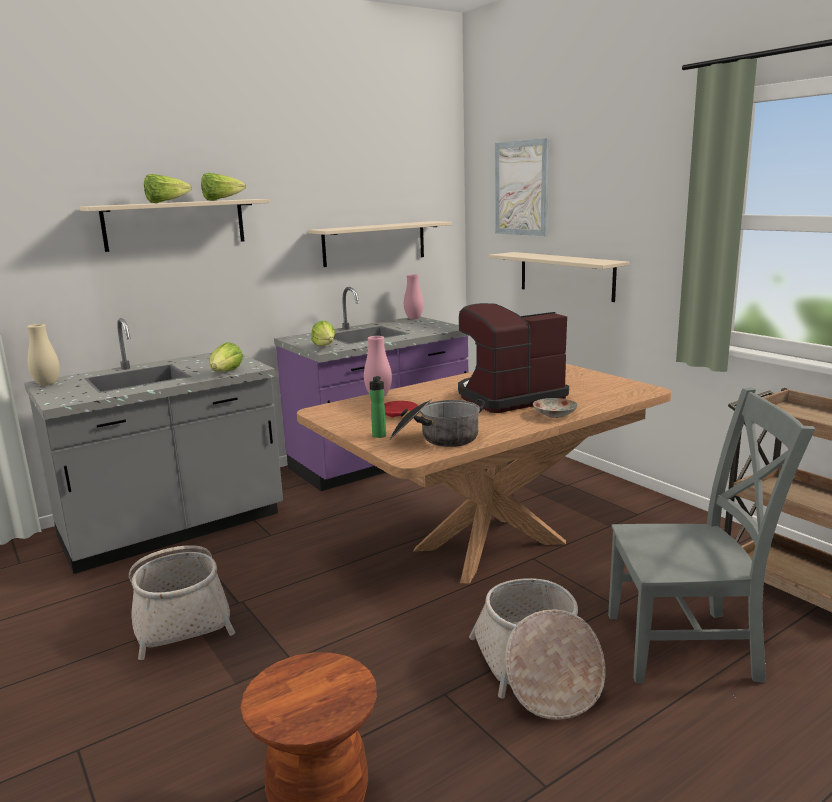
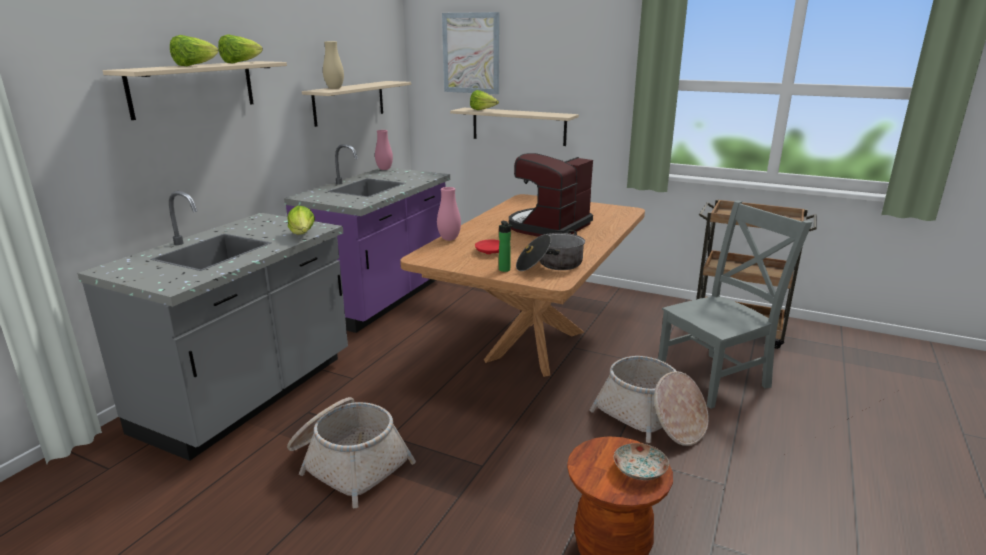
camera: 30 degrees left, 5 degrees up
(47, 384) = (116, 271): beige vase -> beige vase (334, 88)
(325, 347) = (353, 201): lettuce -> lettuce (483, 110)
(554, 415) = (600, 235): plate -> plate (639, 471)

